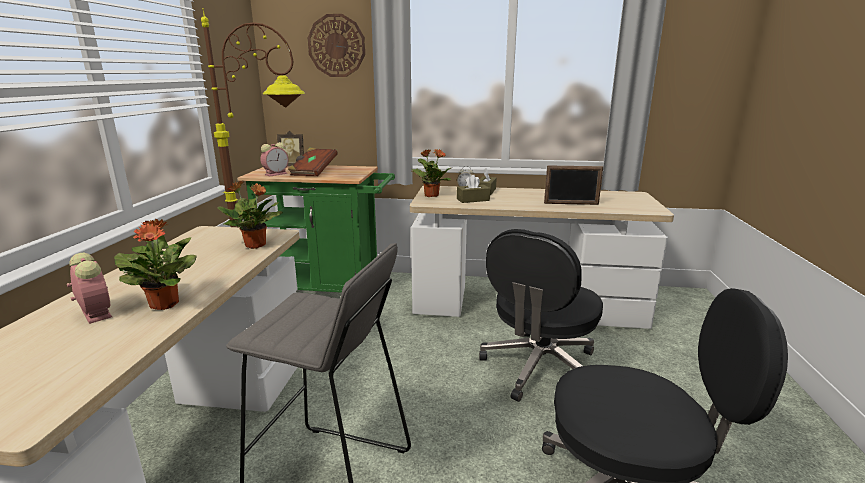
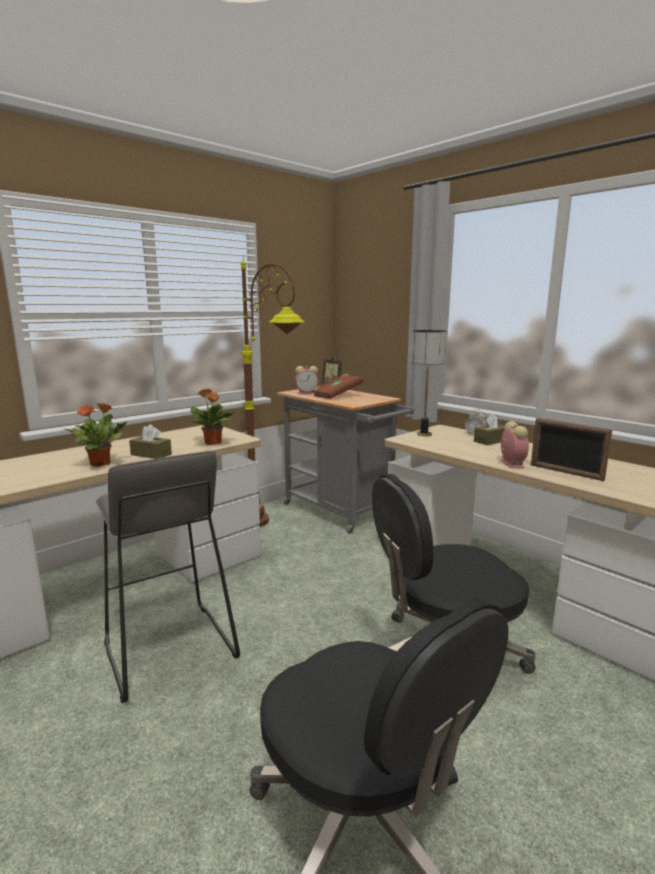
camera: 40 degrees right, 5 degrees down
(95, 313) = (69, 459): alarm clock -> alarm clock (511, 463)
(329, 291) = (342, 512): green cart -> grey cart
(336, 46) = (389, 280): wall clock -> none
(431, 195) = (424, 434): potted plant -> table lamp
(473, 200) = (456, 446): brown tissue box -> brown tissue box (151, 454)

